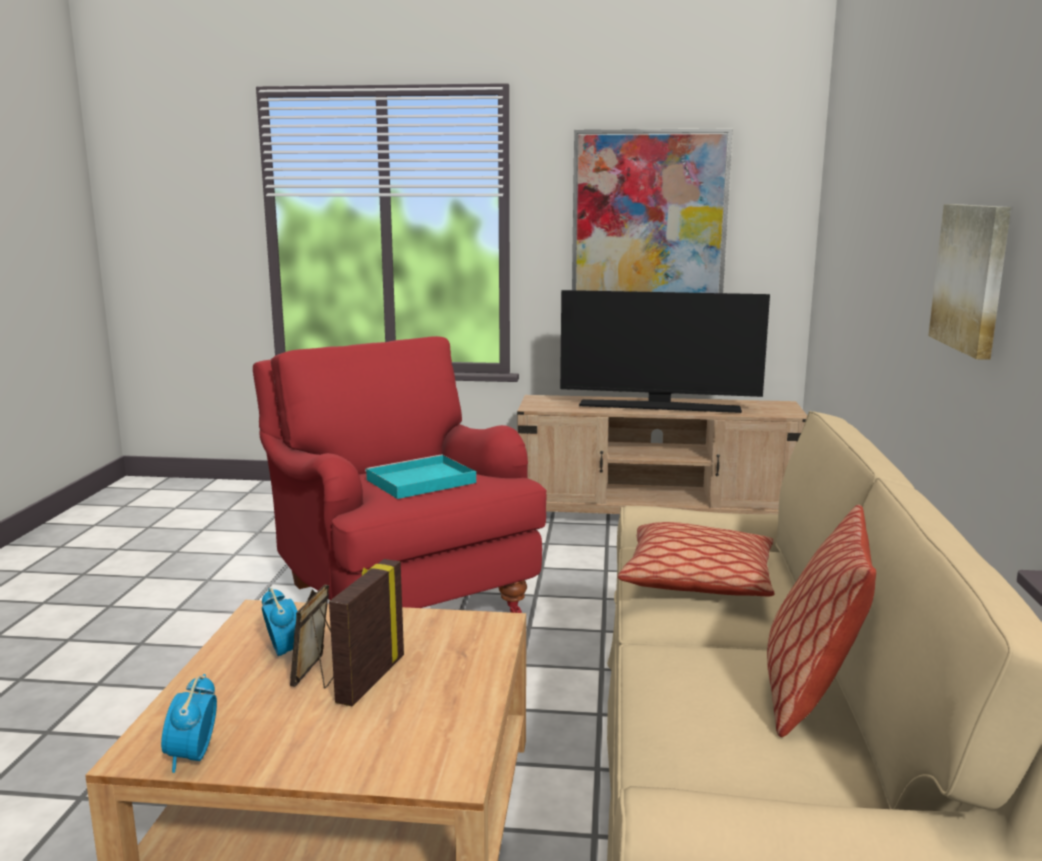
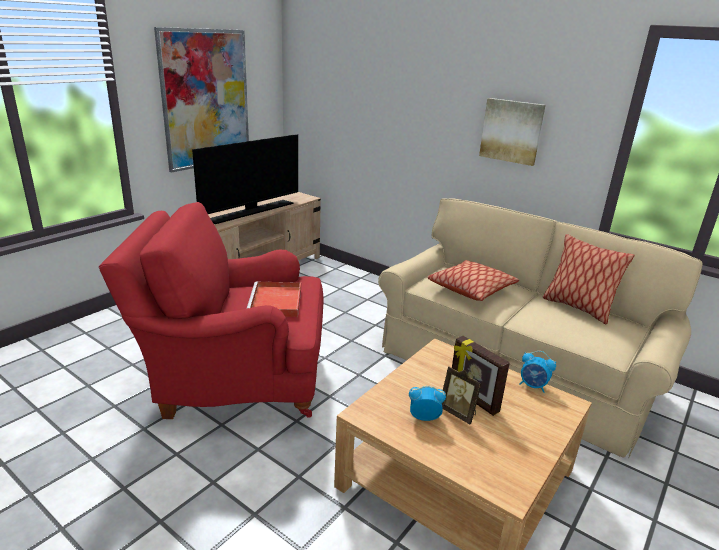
camera: 60 degrees left, 10 degrees up
(192, 757) = (522, 474): alarm clock -> alarm clock (533, 386)
(419, 481) = (276, 302): turquoise tray -> red tray

